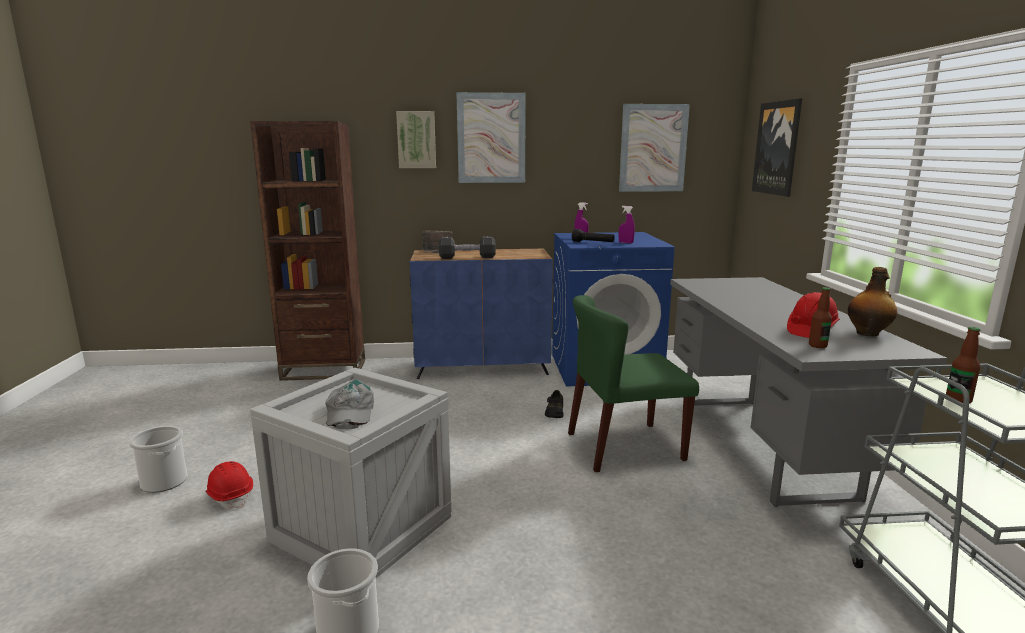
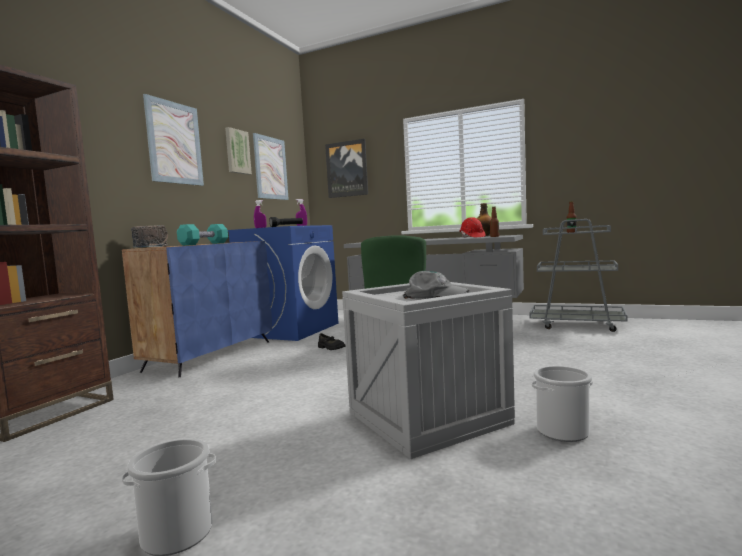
camera: 60 degrees left, 10 degrees down
(230, 496) = (291, 479): red hard hat -> none
(416, 140) = (110, 132): picture -> picture (237, 151)
(467, 257) = (204, 244): black dumbbell -> turquoise dumbbell

